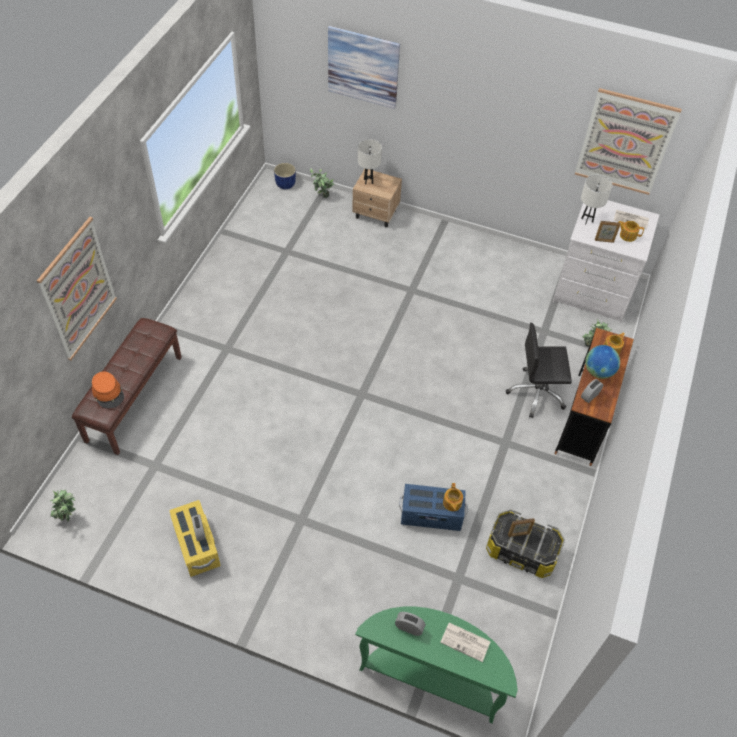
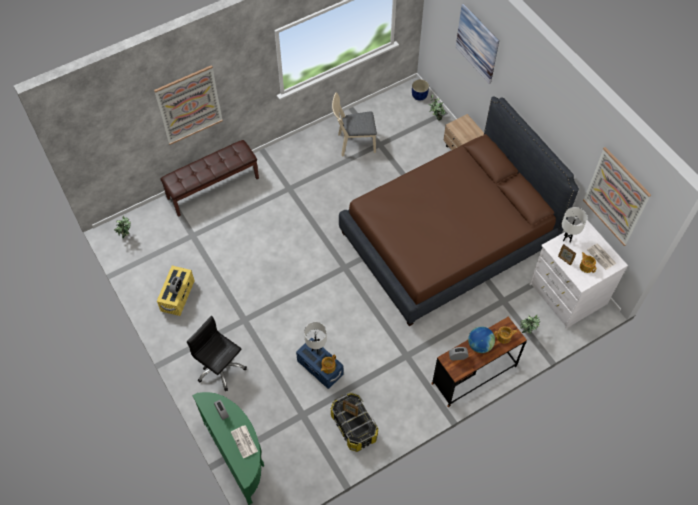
camera: 40 degrees right, 5 degrees up
(108, 393) = (188, 176): orange hat -> none
(257, 265) = (353, 143): none -> beige chair
(368, 181) = (461, 125): white table lamp -> white table lamp (316, 349)
(439, 304) = (448, 239): none -> brown bed
(536, 393) = (457, 338): black office chair -> black office chair (220, 368)

